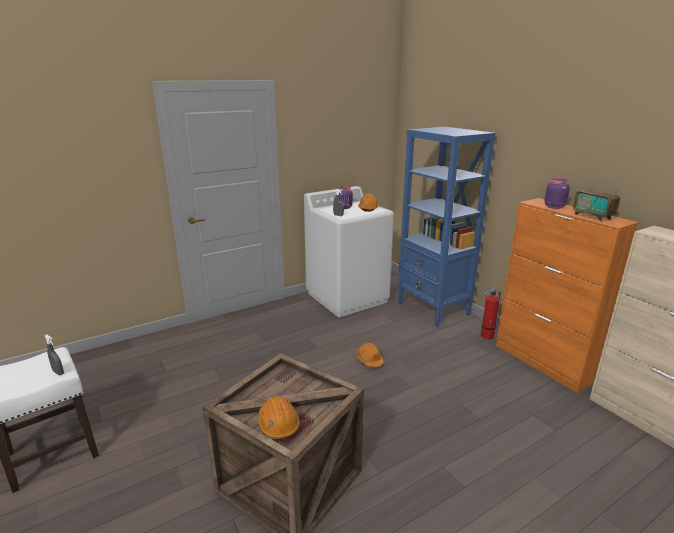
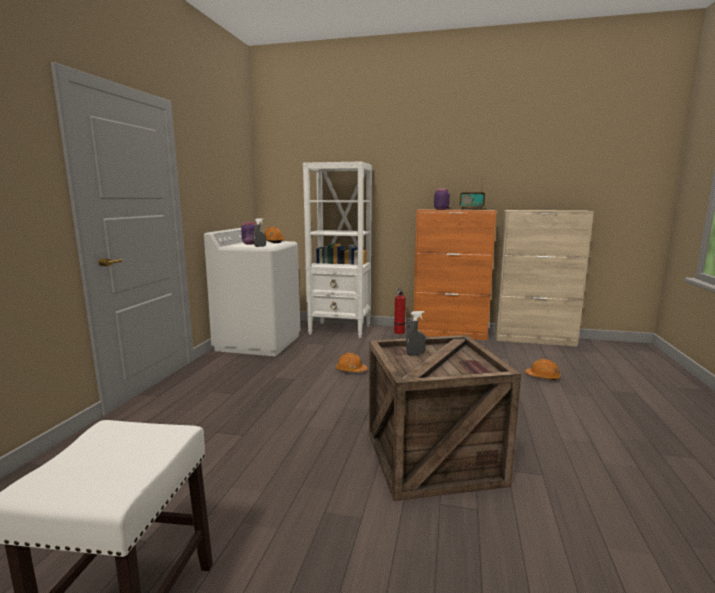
camera: 45 degrees left, 10 degrees down
(58, 372) = (167, 433): grey spray bottle -> grey spray bottle (415, 354)
(278, 424) = (462, 370): orange hard hat -> orange hard hat (543, 377)
(433, 309) = (340, 330): blue bookcase -> white bookcase

